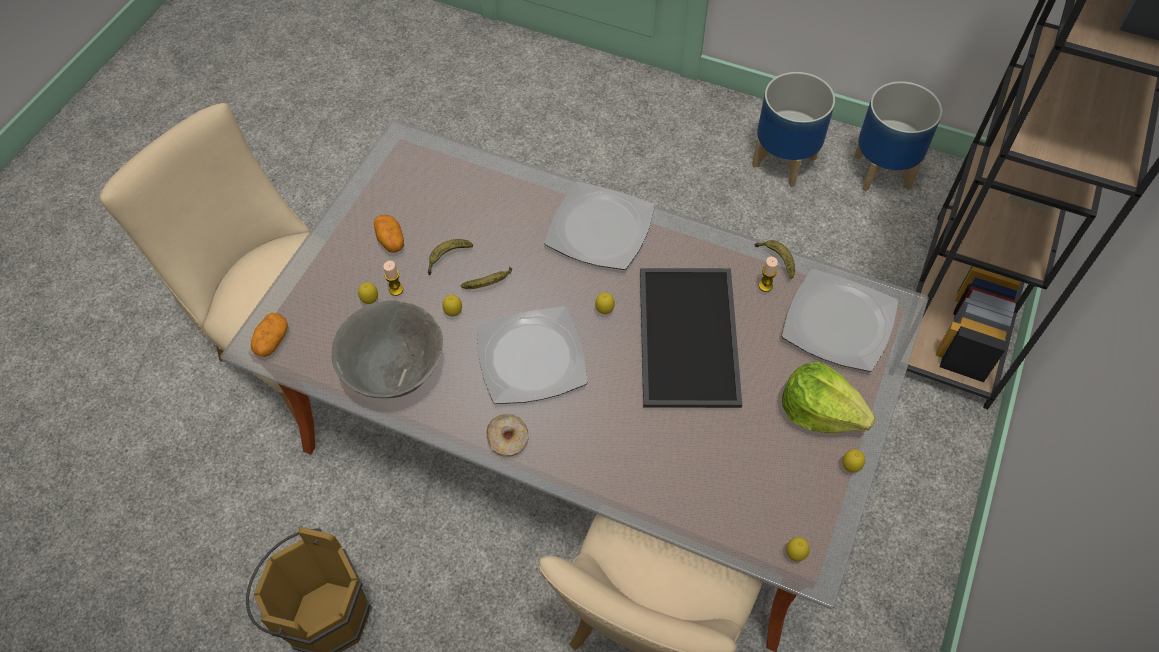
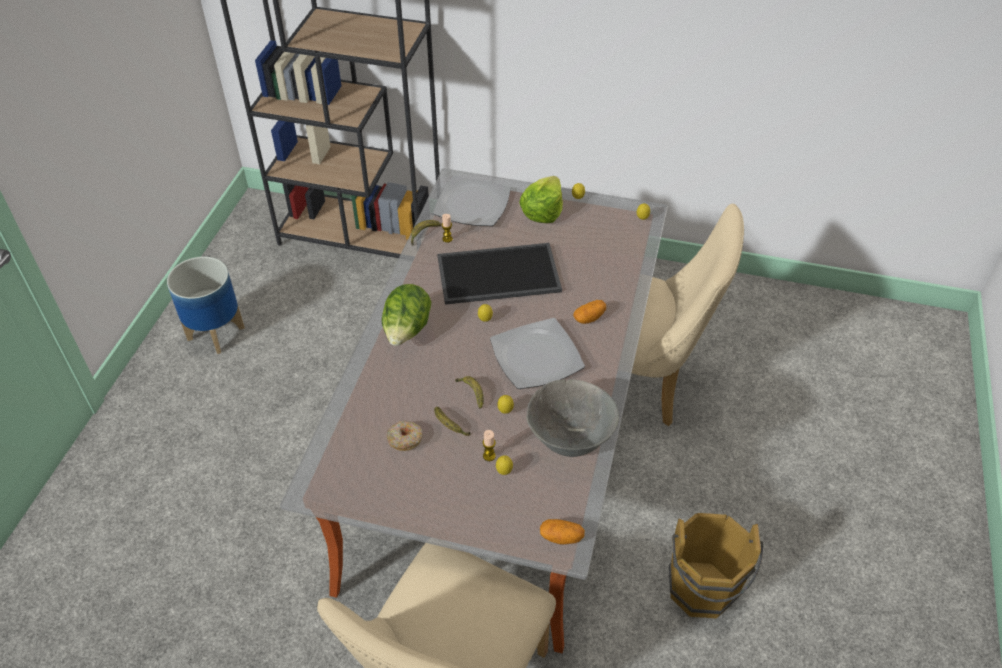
camera: 100 degrees left, 10 degrees down
(391, 240) = (436, 471): potato -> potato (589, 318)
(508, 439) = (607, 359): donut -> donut (405, 439)
(600, 230) = (407, 331): plate -> lettuce
(882, 172) = (231, 274): planter -> none

